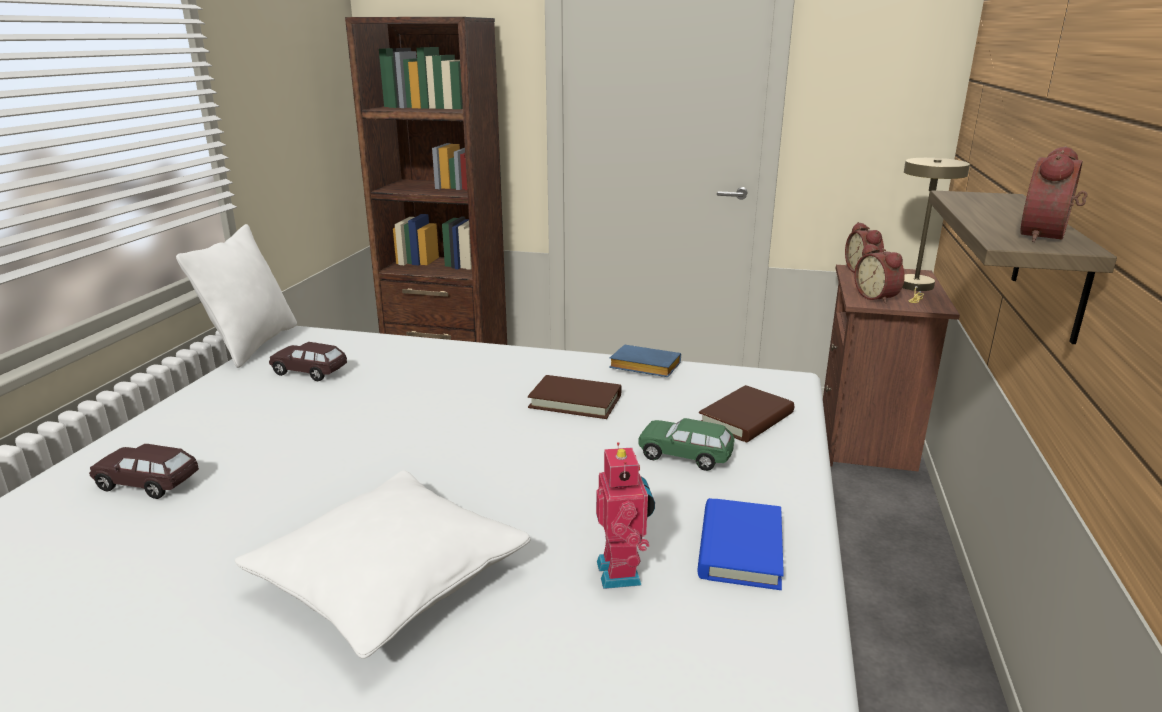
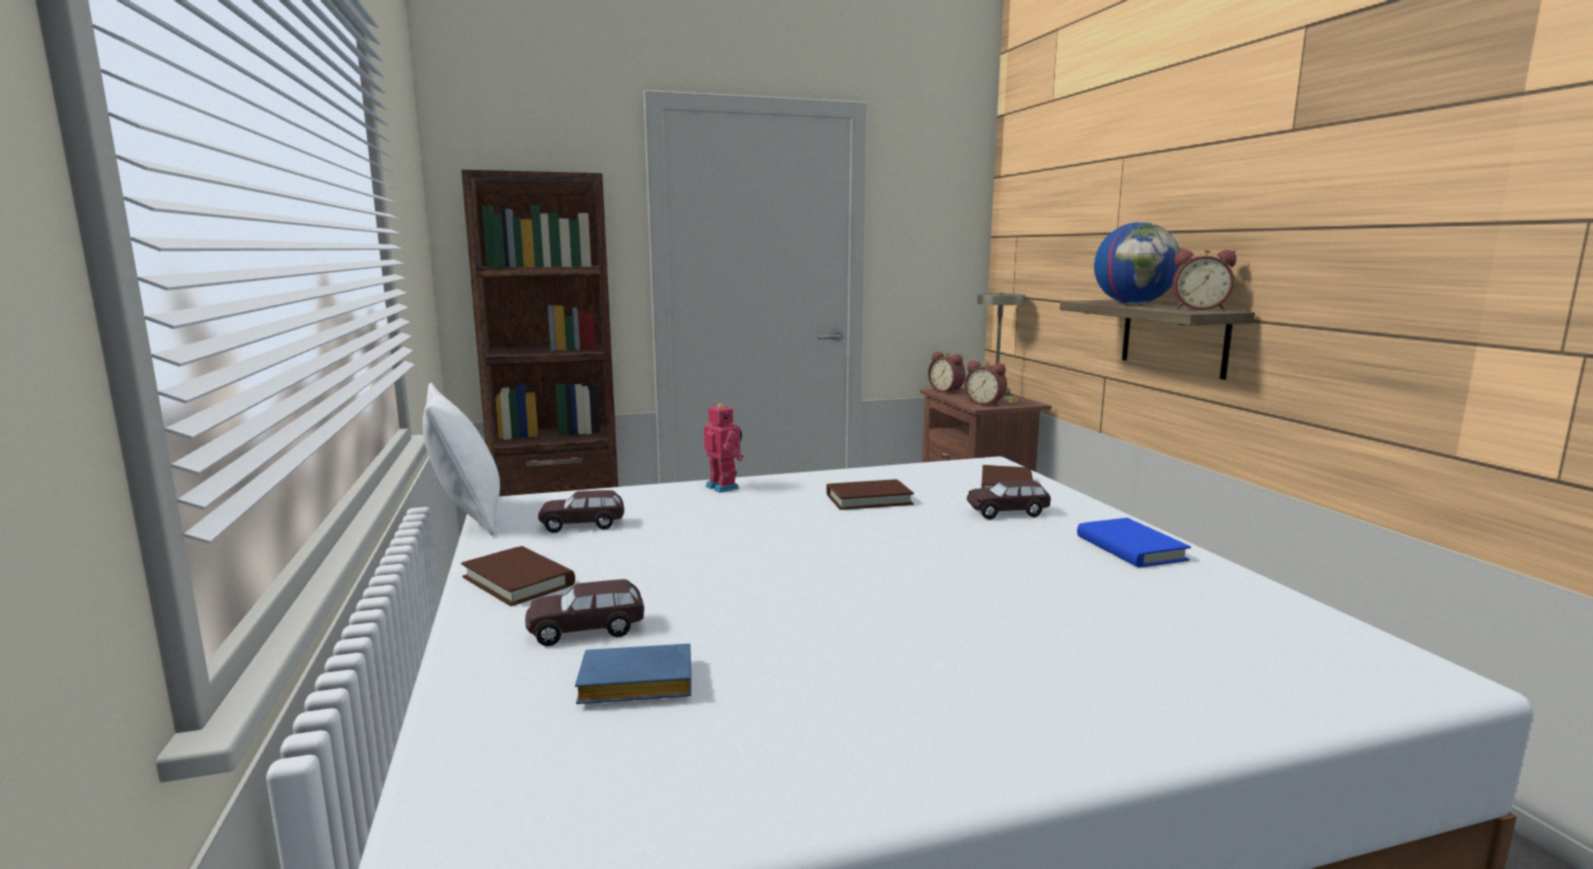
camera: 30 degrees left, 10 degrees down
(185, 419) = (518, 581): none -> brown book
(390, 580) = (946, 624): white pillow -> none
(622, 572) = (1088, 577): toy robot -> toy robot (724, 487)
(642, 367) = (879, 472): blue book -> blue book (633, 686)
(685, 456) = (1007, 512): green toy car -> brown toy car
(997, 211) = (1133, 304): none -> globe
(1048, 237) = (1199, 309): alarm clock -> alarm clock turned 75 degrees counterclockwise

